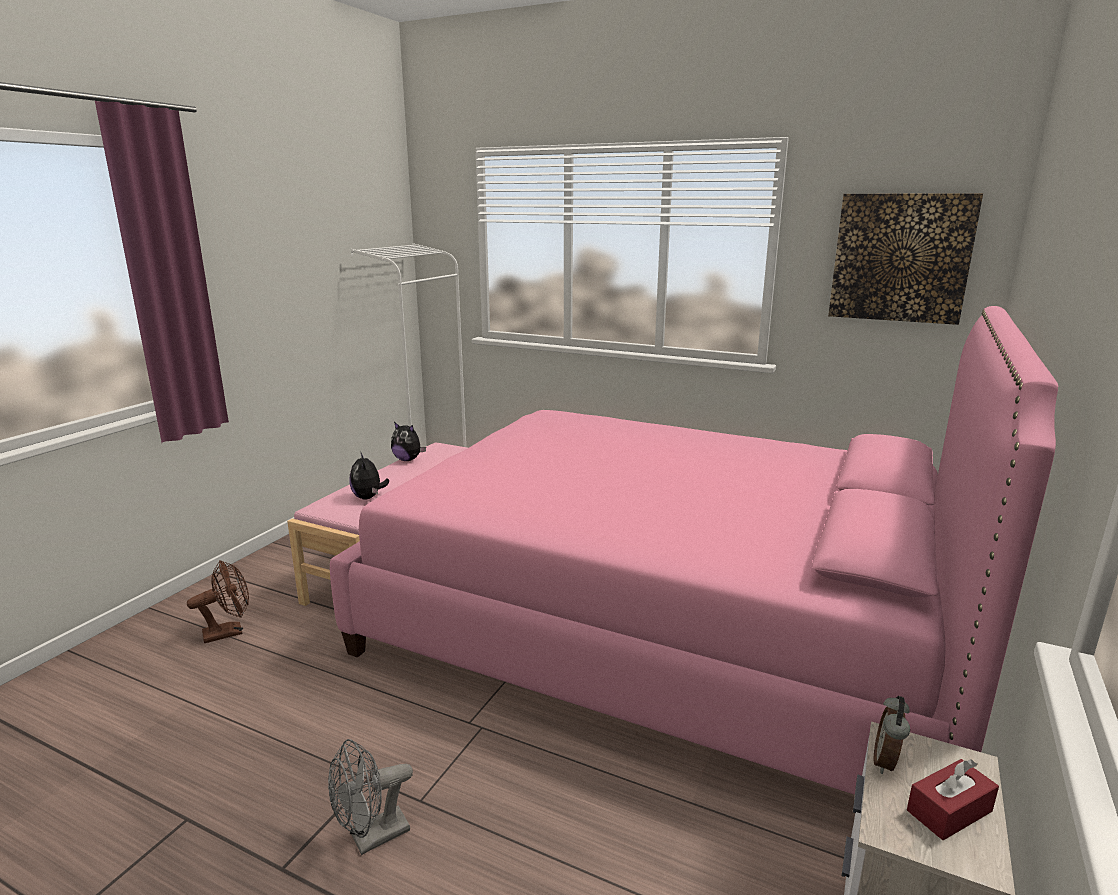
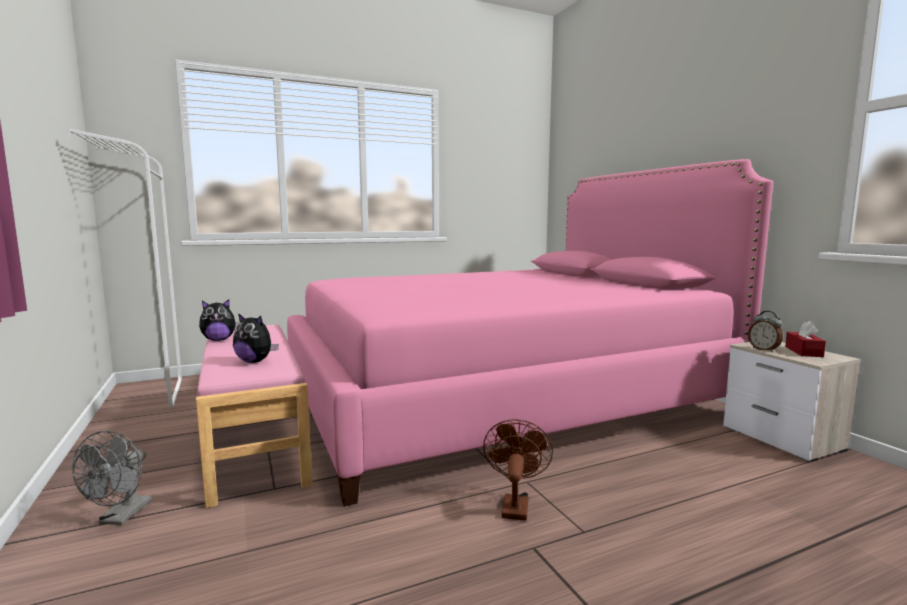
camera: 50 degrees left, 10 degrees down
(229, 632) = (165, 566): brown fan -> brown fan (515, 504)
(372, 838) = (609, 567): grey fan -> grey fan (121, 517)
(900, 258) = (502, 167): picture -> none

